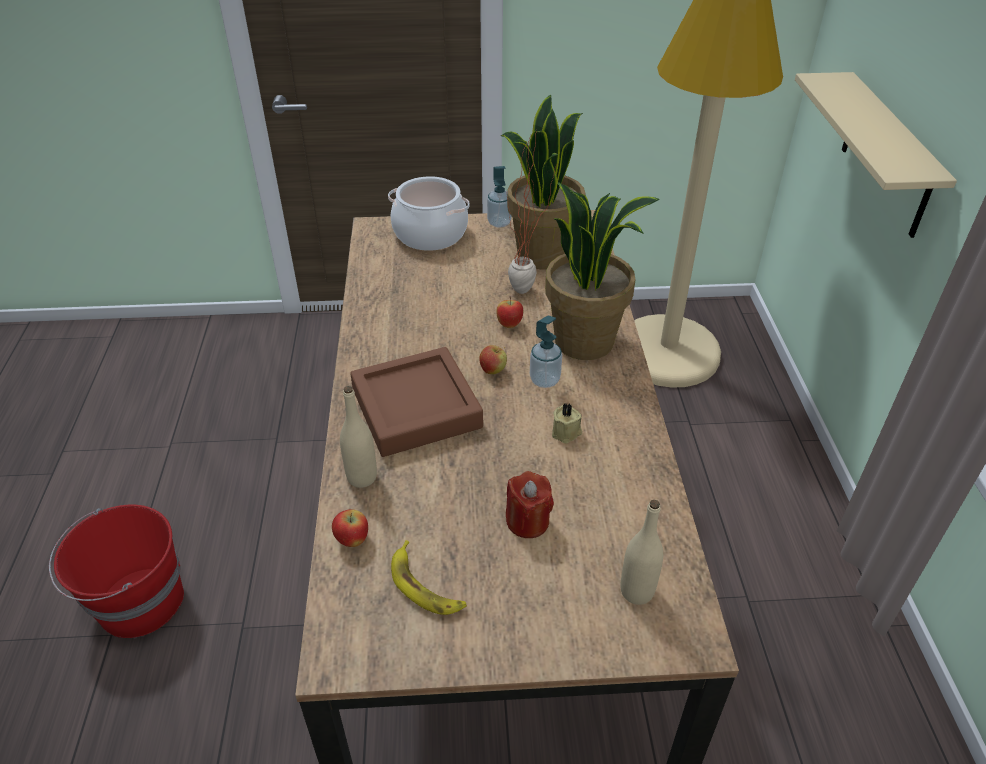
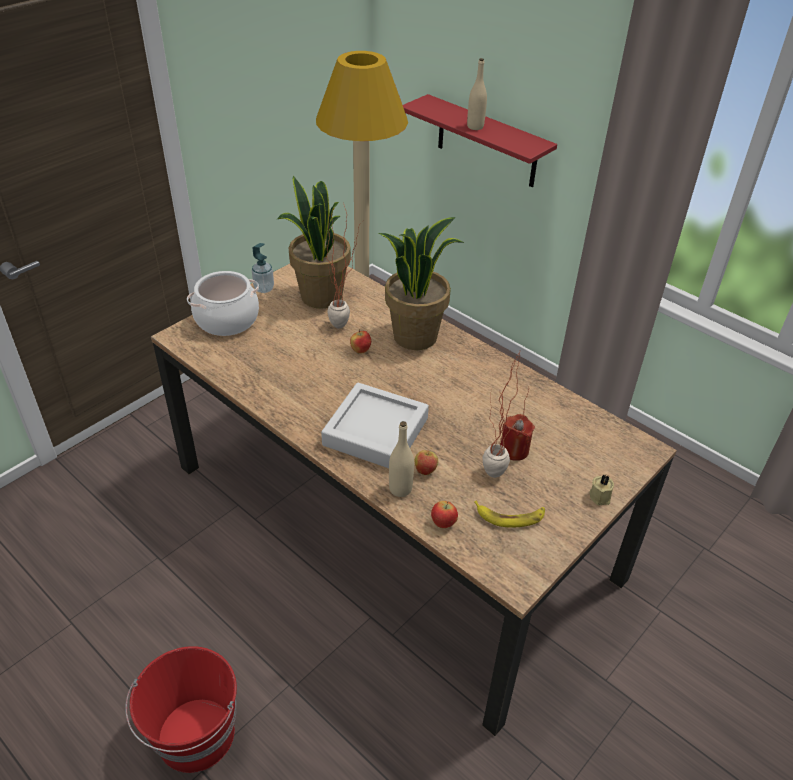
camera: 45 degrees left, 0 degrees up
(416, 408) = (375, 432): brown tray -> grey tray
(463, 536) = (494, 480): none -> potted plant
(493, 371) = (388, 383): apple -> apple (425, 470)
(544, 380) = (424, 371): soap dispenser -> none
(567, 433) = (473, 392): beige candle -> beige candle (600, 496)
(637, 591) = (601, 446): beige bottle -> beige bottle (475, 127)
(887, 156) = (487, 142): beige shelf -> red shelf

